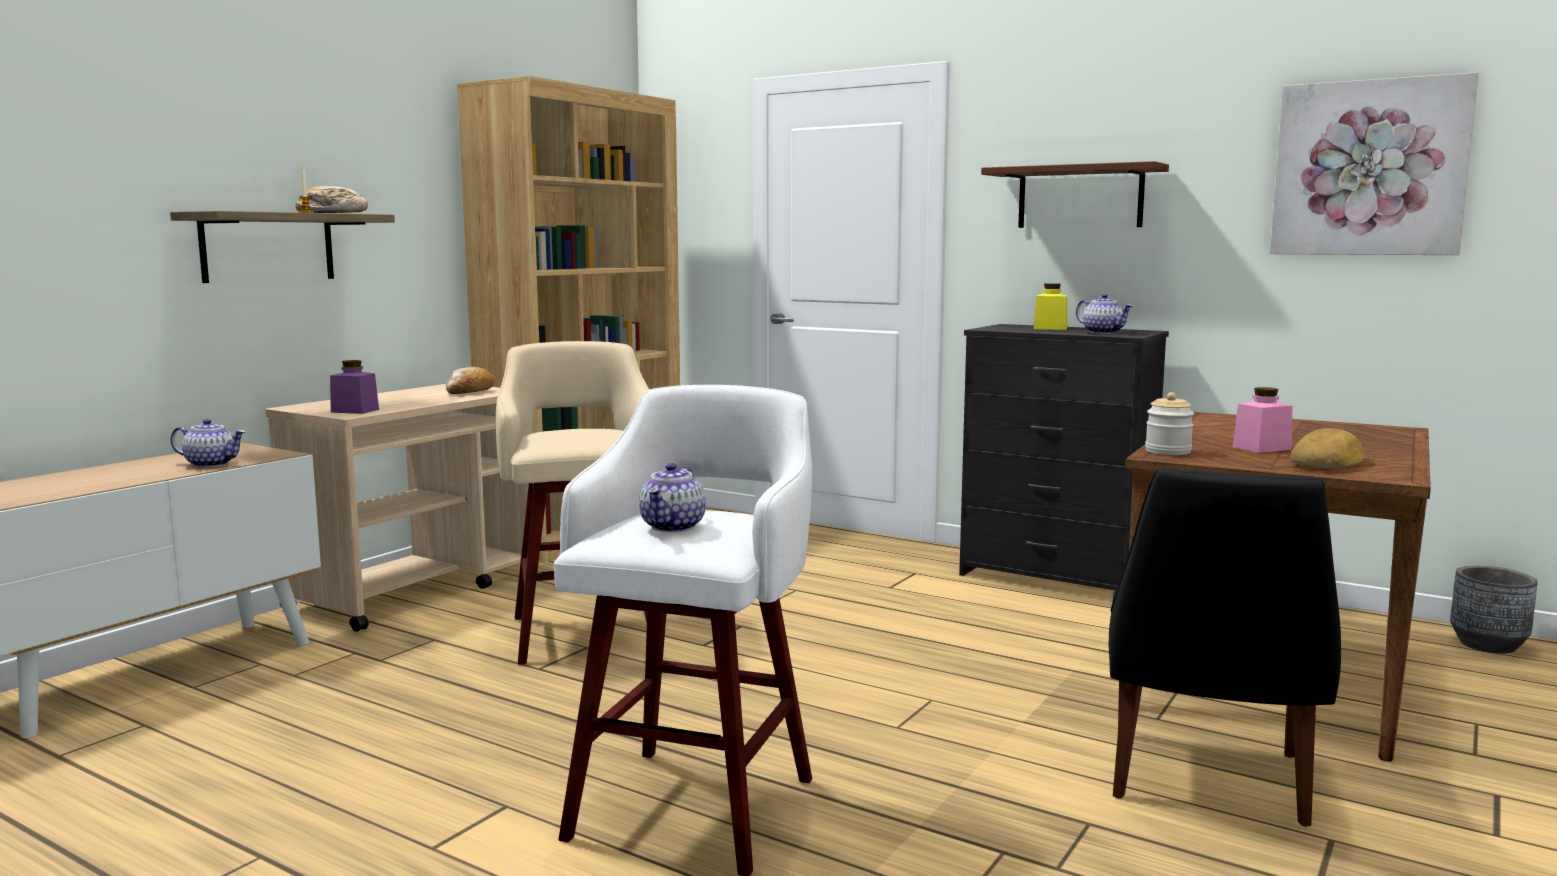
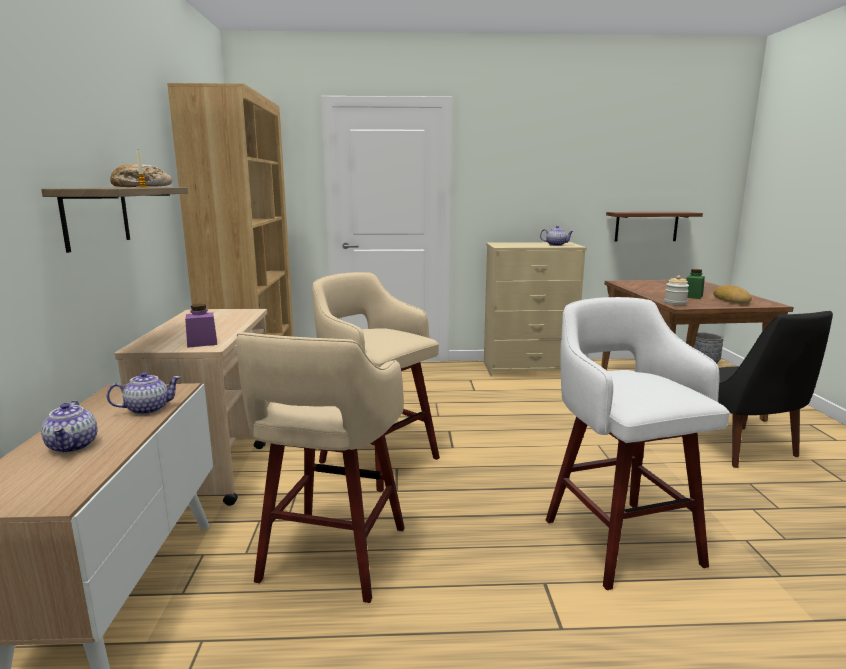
camera: 35 degrees left, 5 degrees up
(355, 704) = (331, 557): none -> beige stool
(469, 392) = (230, 315): bread -> none
(673, 527) = (645, 387): teapot -> teapot (73, 446)
(1050, 328) = (523, 244): yellow jar -> none
(1055, 578) = (529, 368): black dresser -> beige dresser
(1080, 197) = (526, 175): brown shelf -> brown shelf (646, 226)
(1261, 448) = (693, 296): pink jar -> green jar
(1369, 168) = (655, 165): picture -> none

